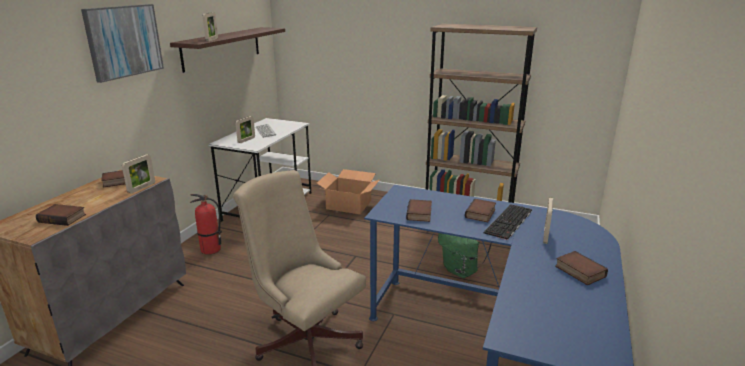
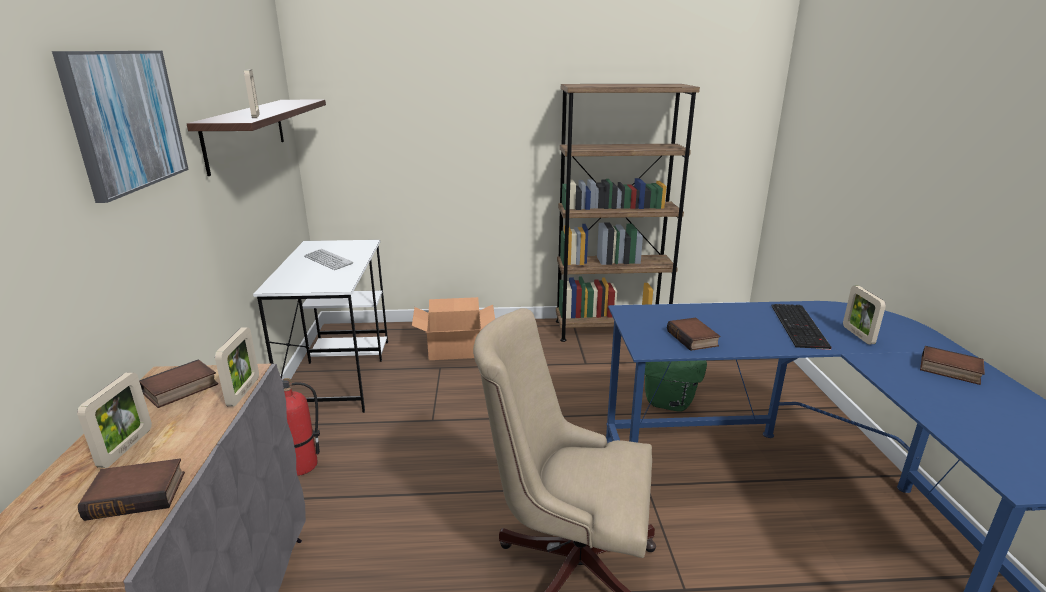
camera: 25 degrees left, 0 degrees up
(246, 140) = (313, 278): picture frame -> picture frame (126, 447)
(481, 214) = (758, 323): book -> none

